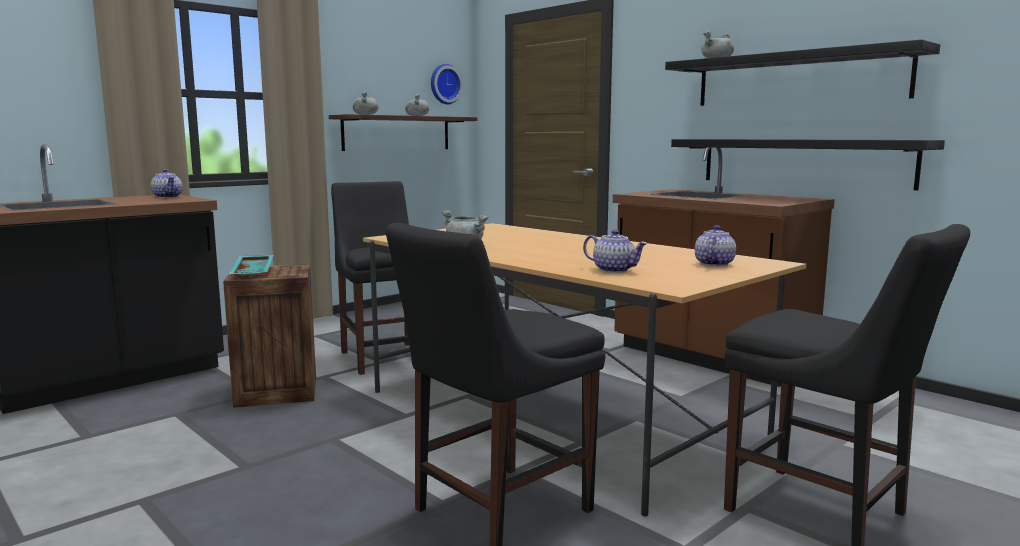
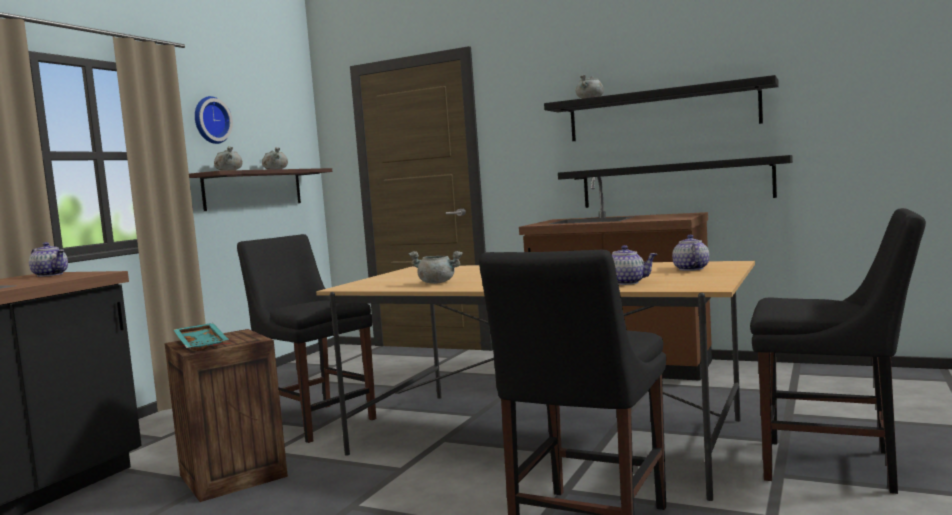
camera: 20 degrees left, 5 degrees down
(444, 84) = (291, 137): wall clock -> wall clock (210, 120)

